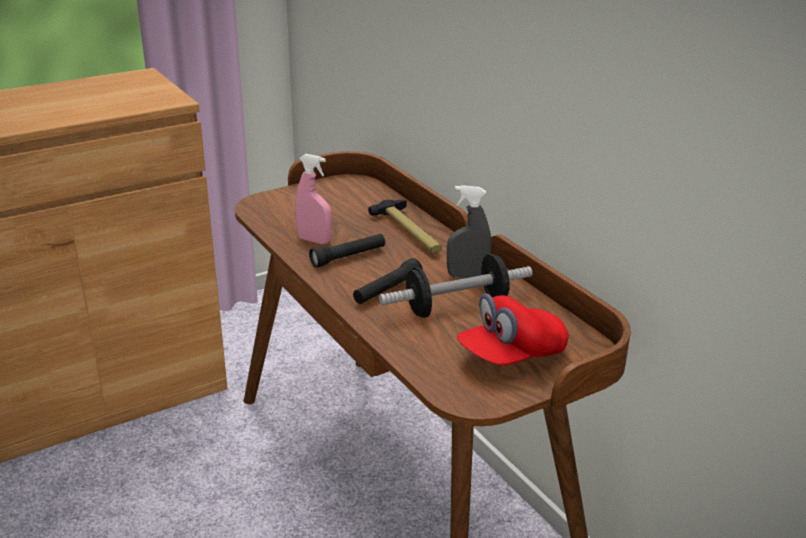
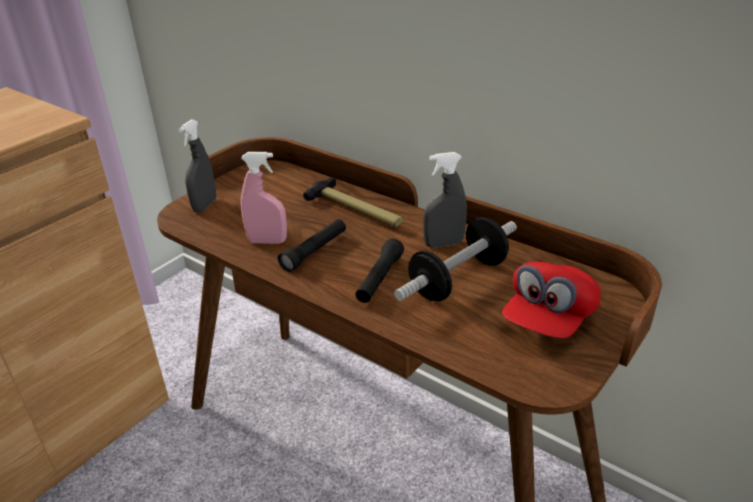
camera: 20 degrees left, 5 degrees up
(282, 201) = (204, 205): none -> grey spray bottle

